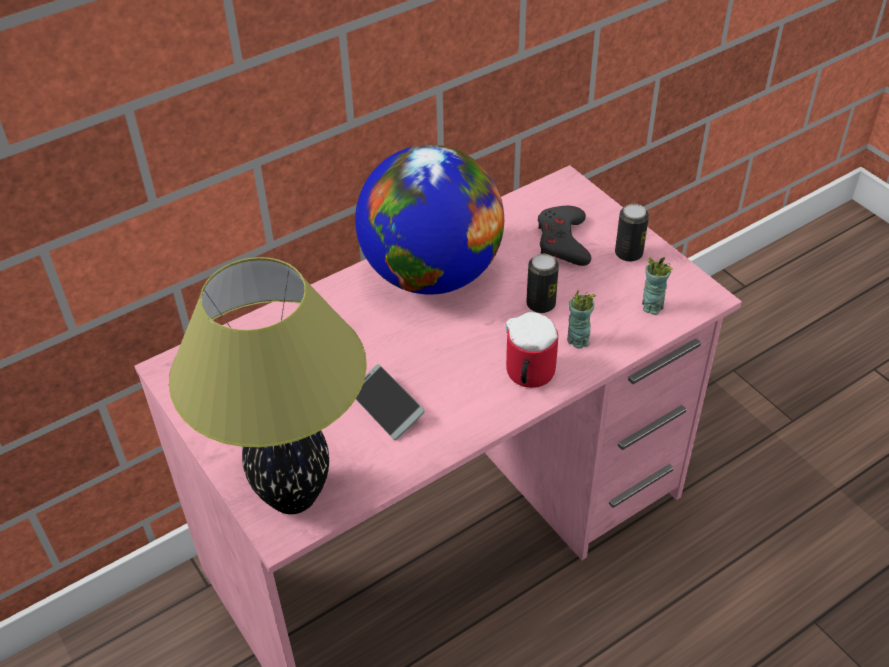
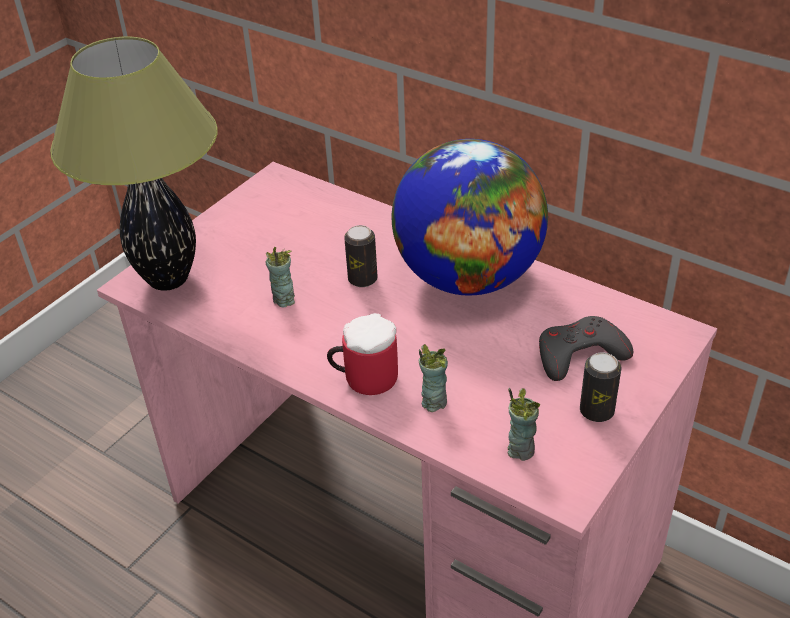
camera: 70 degrees right, 5 degrees down
(387, 407) = (283, 300): phone -> cup
(540, 304) = (471, 361): can -> can (362, 279)

